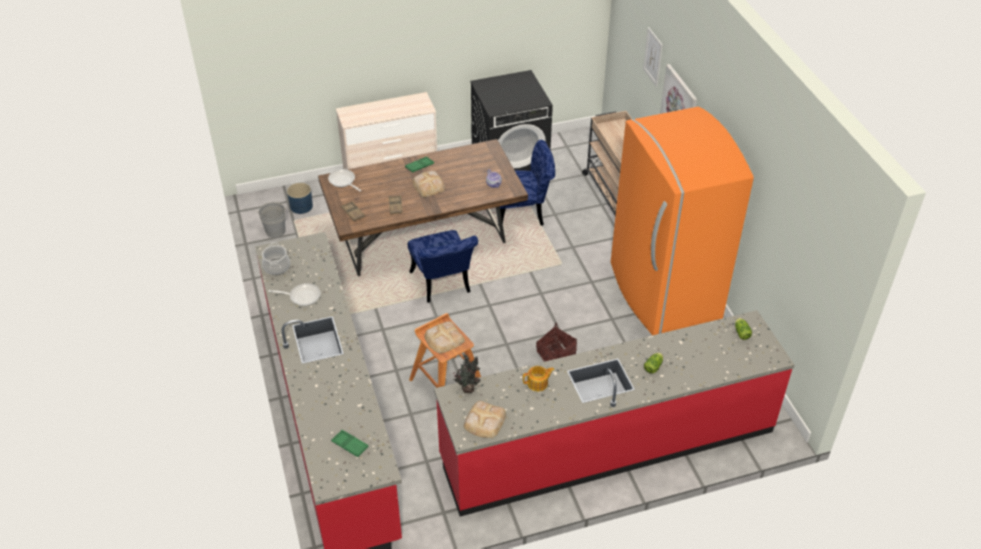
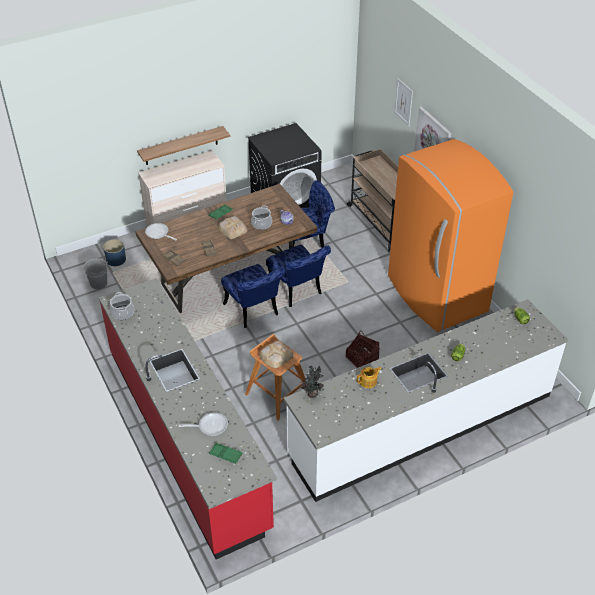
camera: 10 degrees left, 0 degrees up
(302, 296) = (151, 335): frying pan -> frying pan (210, 426)
(389, 83) = (181, 146): none -> shelf
(463, 184) = (261, 224): none -> cooking pot
(484, 422) = (332, 419): bread -> none
(499, 268) = (297, 292): none -> blue chair
(607, 444) = (421, 424): red counter -> white counter

